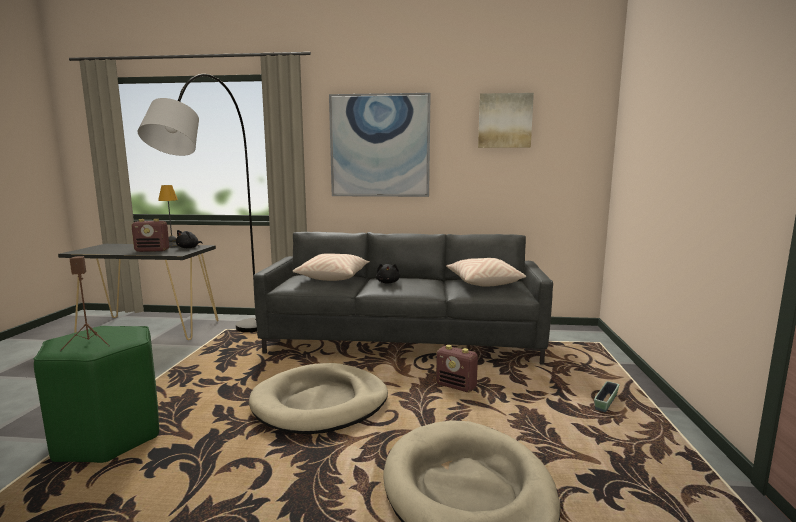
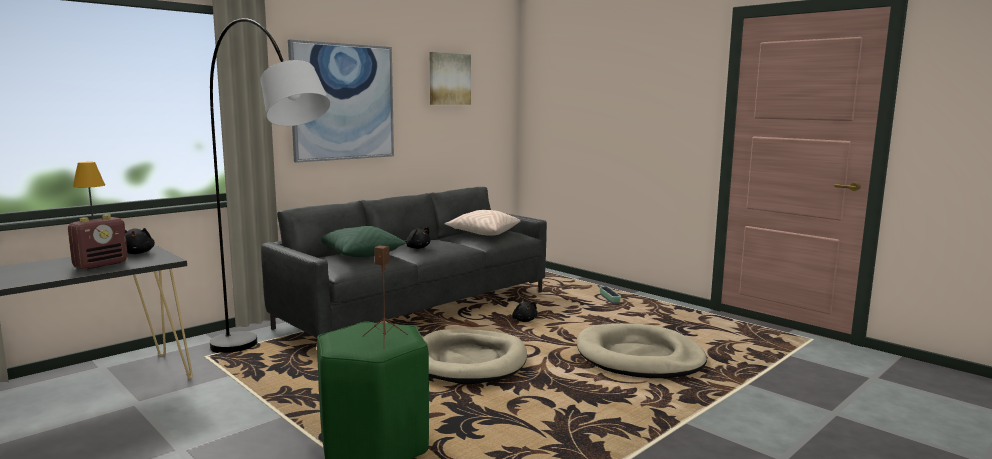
camera: 50 degrees left, 0 degrees up
(333, 277) = (360, 253): beige pillow -> green pillow
(456, 386) = (524, 320): radio -> black plush toy

